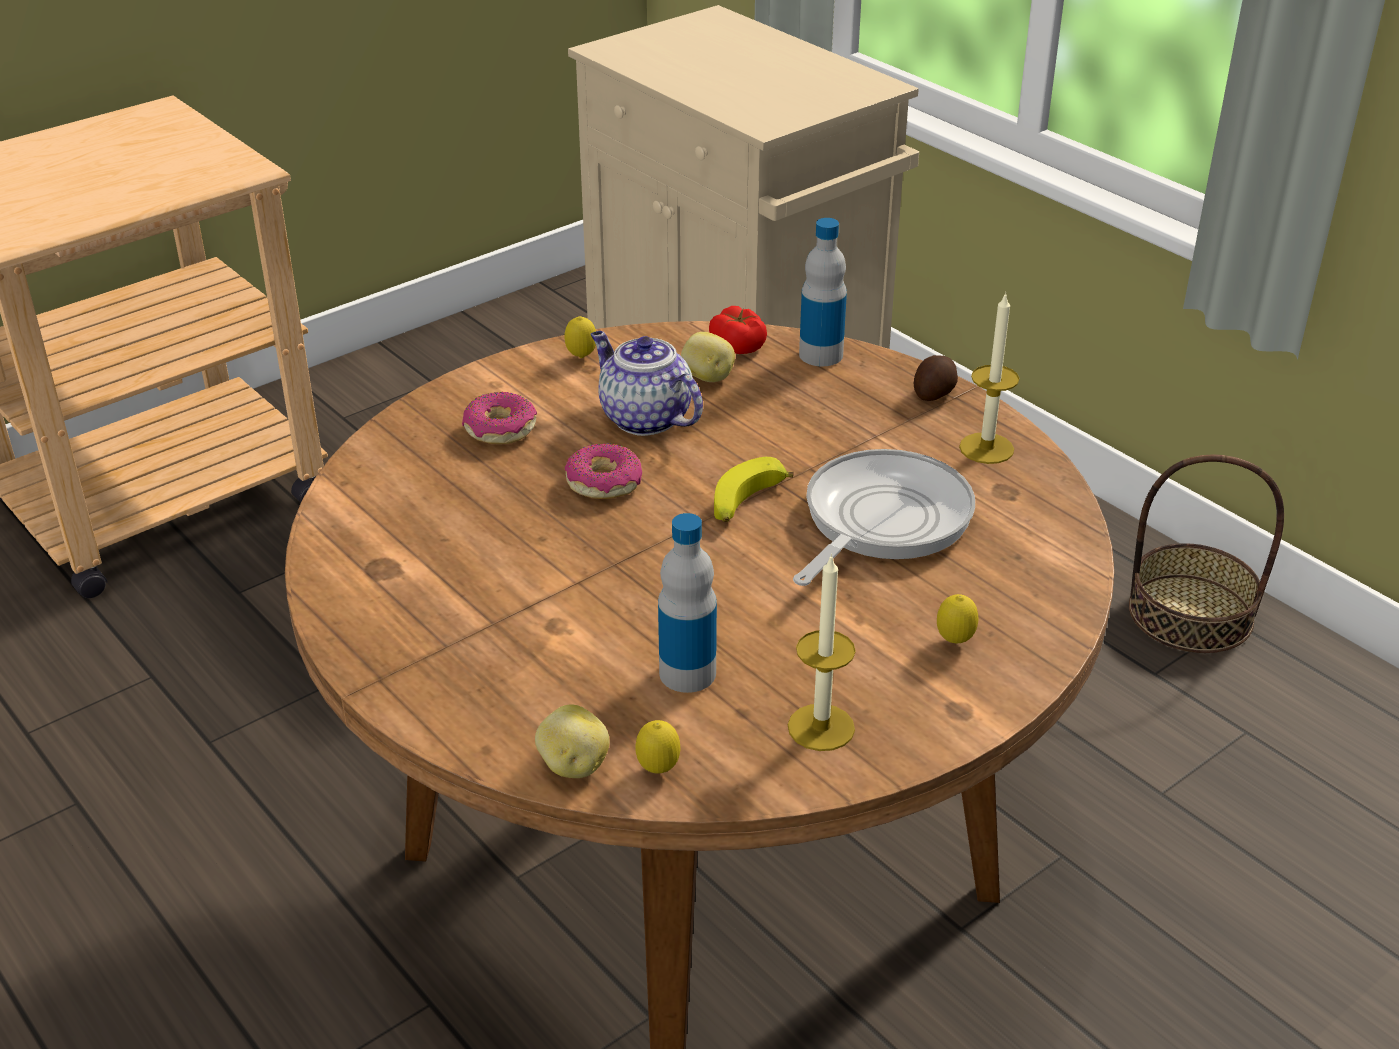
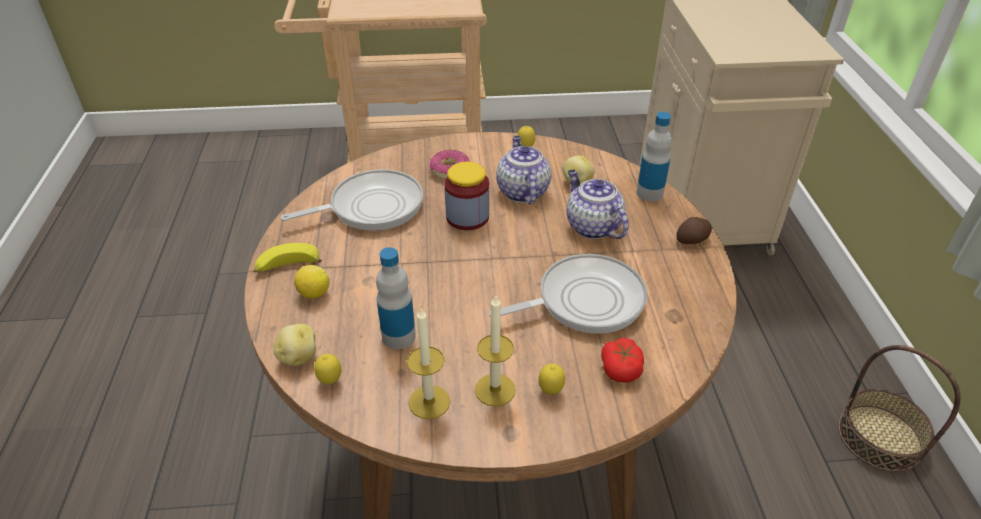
camera: 35 degrees right, 5 degrees up
(436, 528) = (371, 207): none -> frying pan
(493, 678) = (314, 293): none -> lemon
(603, 482) = (467, 217): donut -> jar
(738, 345) = (610, 171): tomato -> tomato (621, 368)
(747, 504) = (524, 259): banana -> banana (287, 267)
(791, 426) = (591, 226): none -> teapot
(986, 448) = (689, 285): candle -> candle (495, 390)

